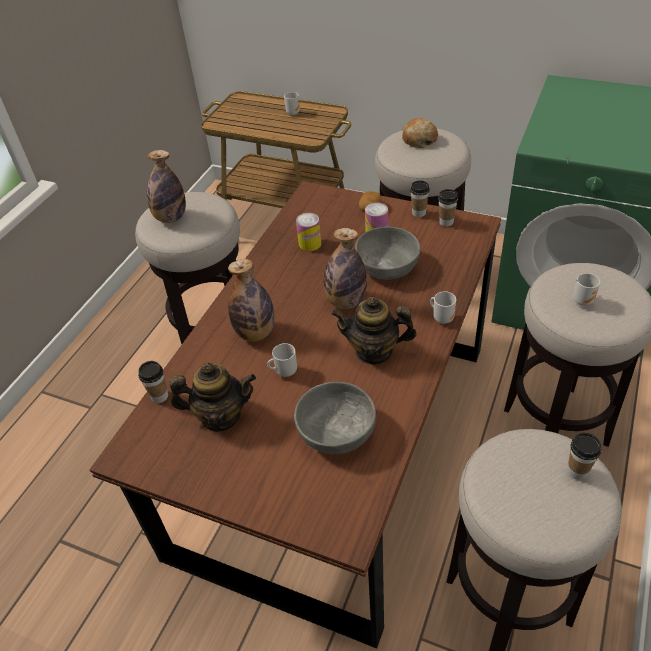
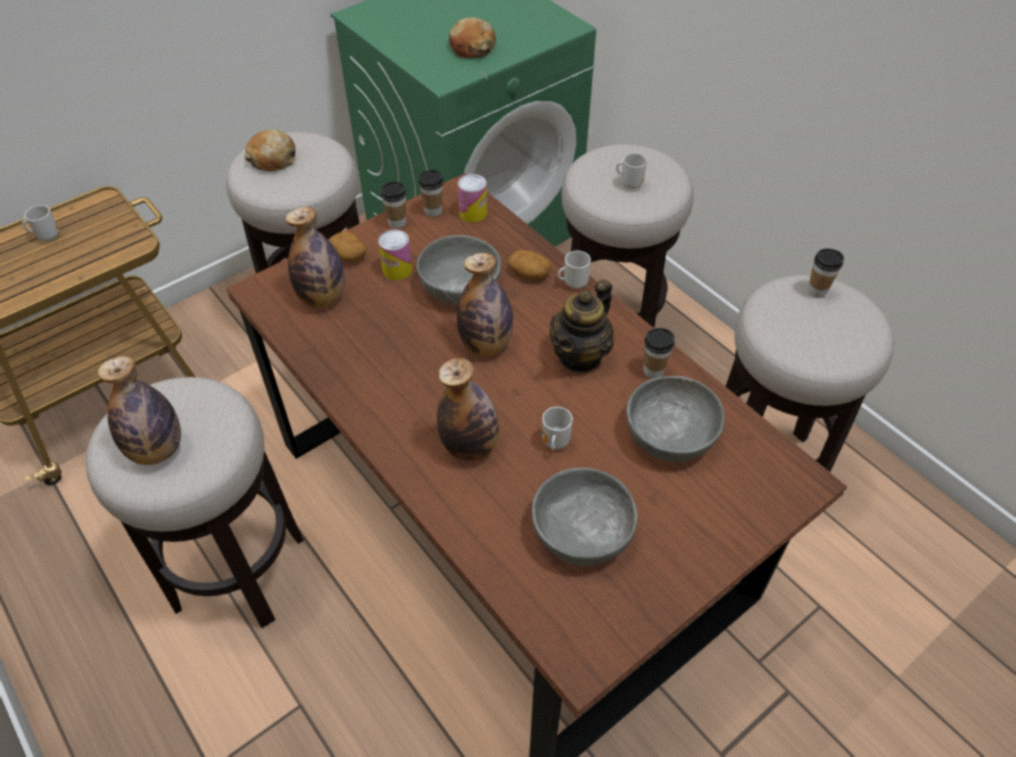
camera: 65 degrees left, 5 degrees up
(159, 396) = (505, 586): cup -> cup (653, 371)
(220, 416) = (581, 531): teapot -> grey bowl
(310, 244) = (357, 332): can -> can (473, 213)
(325, 217) = (322, 297): none -> bottle
(431, 291) = (529, 273): none -> potato
(592, 140) = (472, 48): none -> bread

